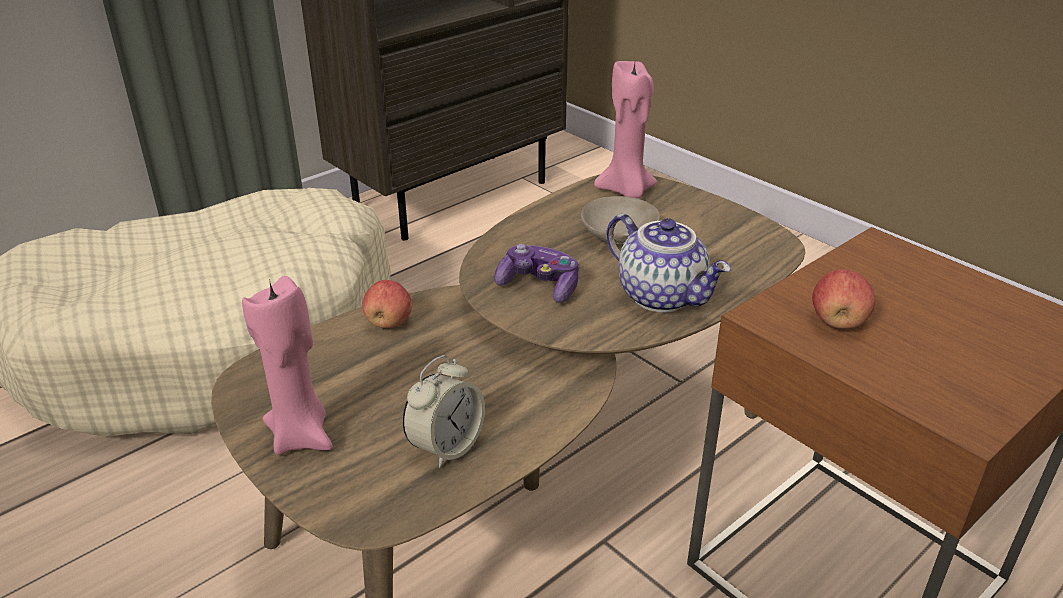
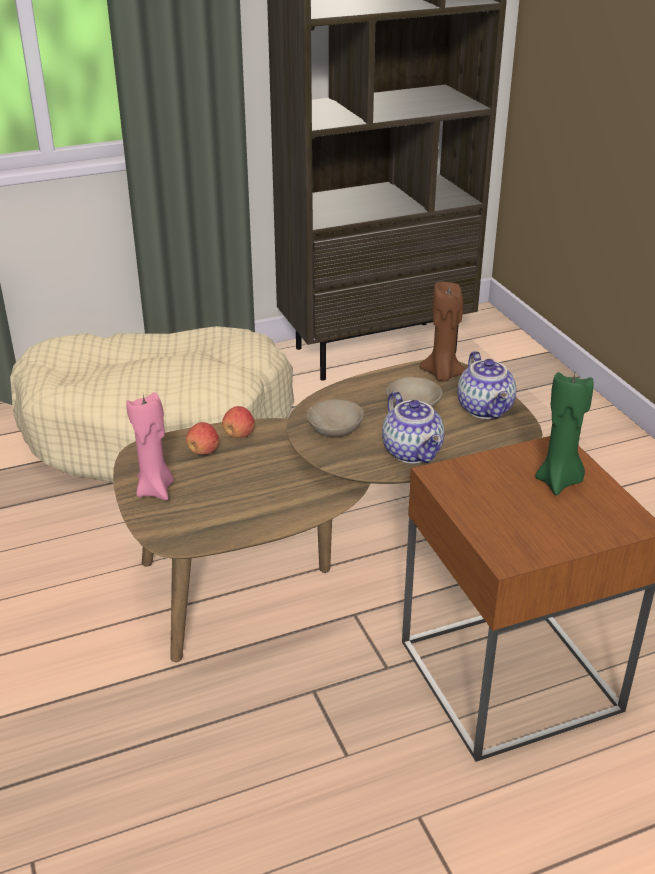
camera: 20 degrees right, 0 degrees up
(446, 446) = (233, 514): alarm clock -> none
(539, 286) = (337, 429): game controller -> beige bowl
(626, 191) = (442, 375): pink candle -> brown candle
(711, 223) = (486, 409): none -> teapot
(838, 322) = (481, 487): apple -> apple (203, 451)
(927, 292) = (559, 481): none -> green candle

